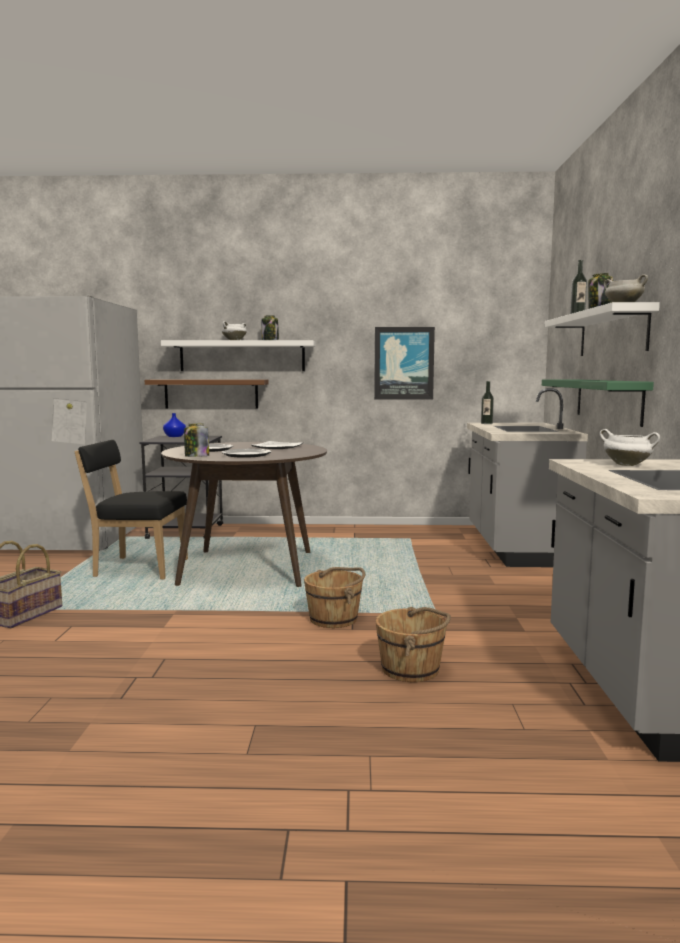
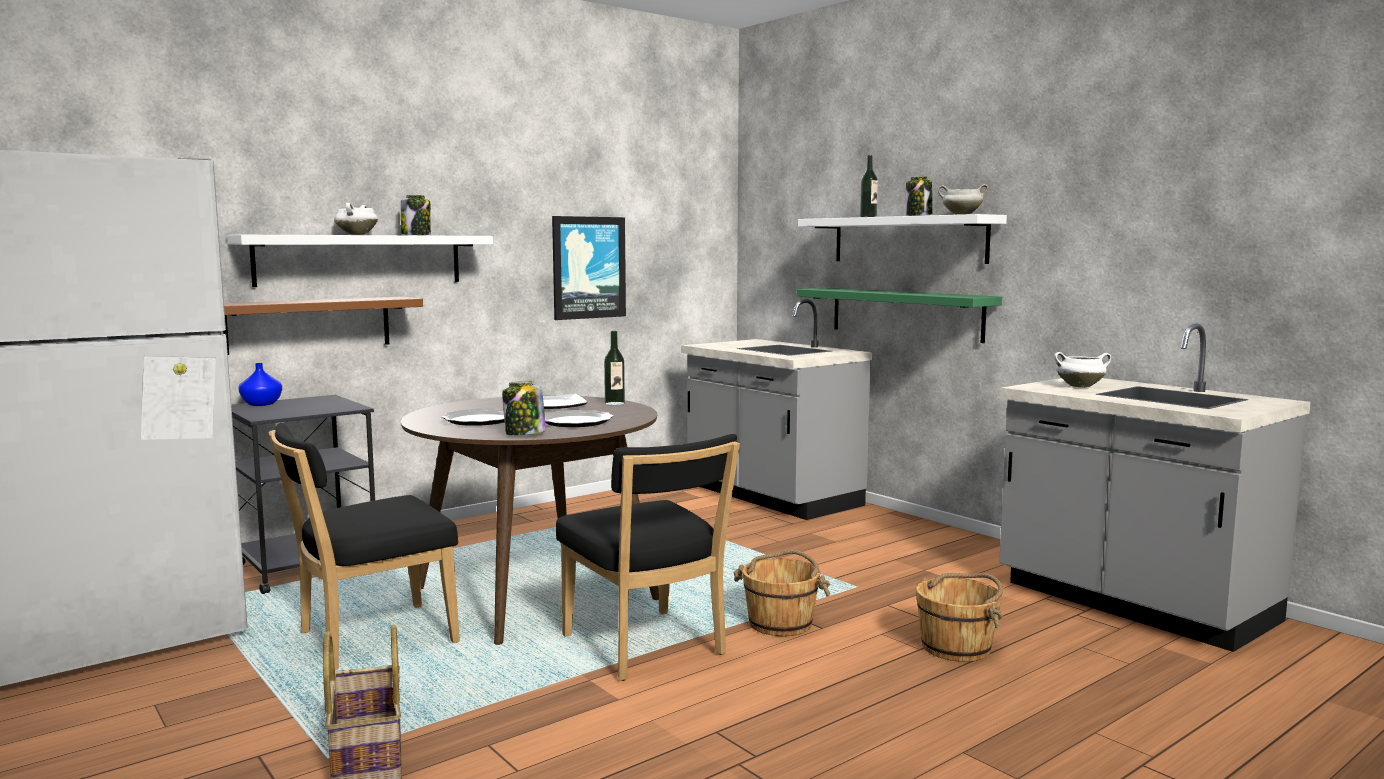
camera: 40 degrees left, 0 degrees up
(234, 608) = (647, 648): none -> black chair
(486, 423) = (712, 345): bottle -> bottle (614, 403)

